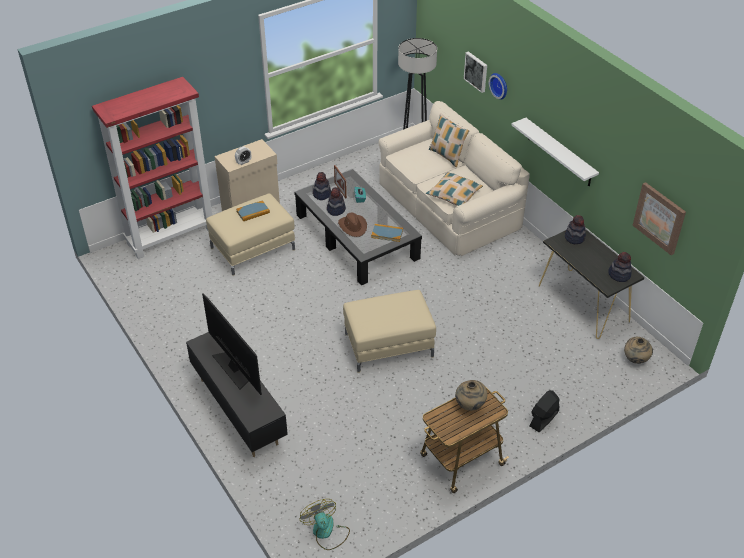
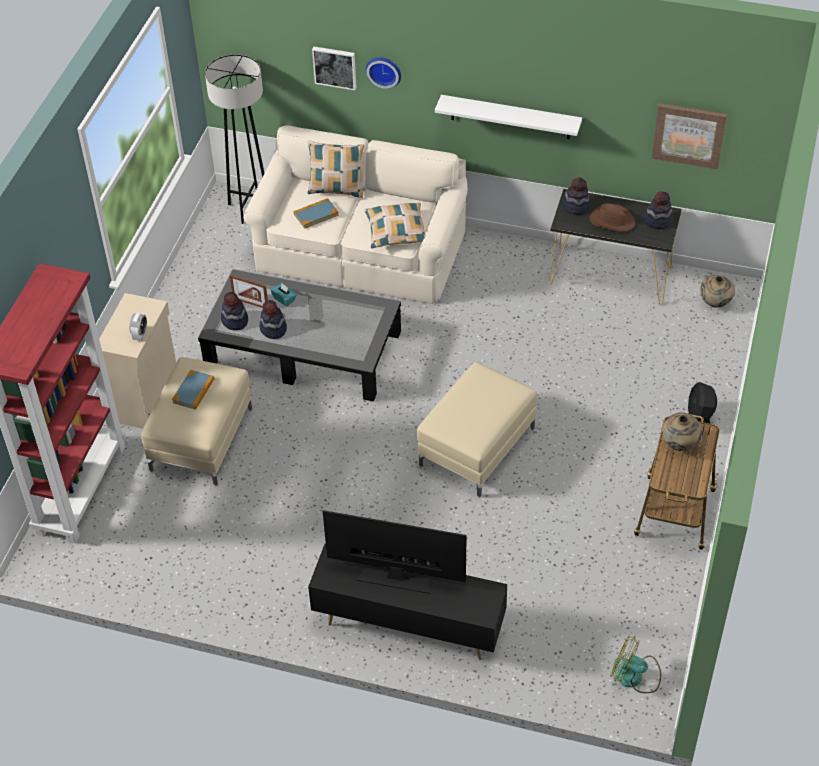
camera: 40 degrees left, 5 degrees up
(353, 226) = (316, 337): brown hat -> brown hat (611, 220)
(387, 234) = (363, 322): book -> book (316, 214)

